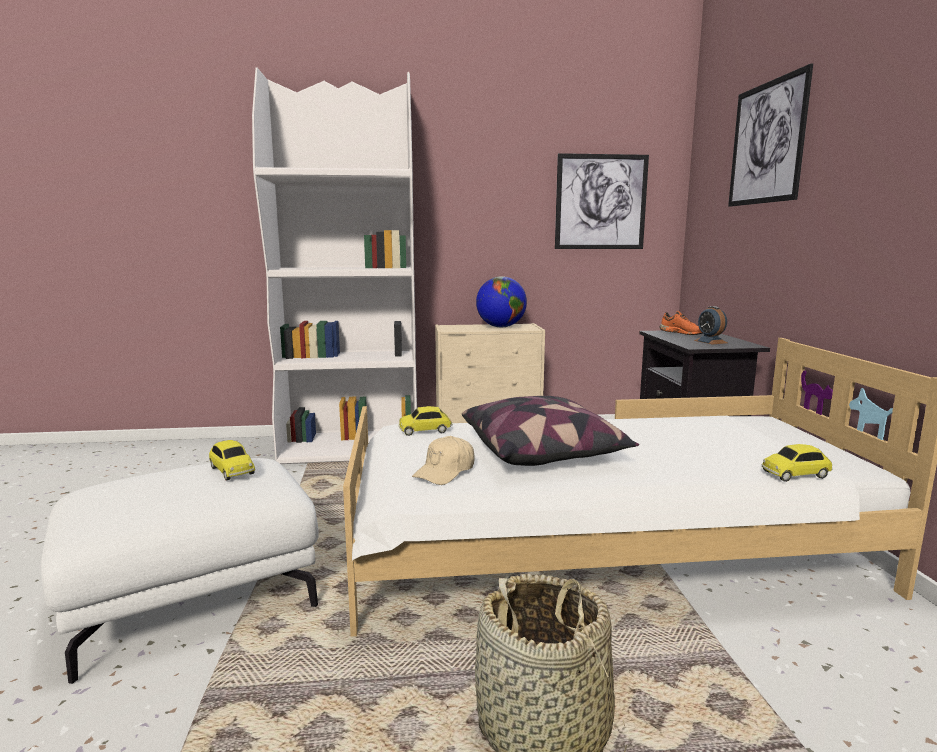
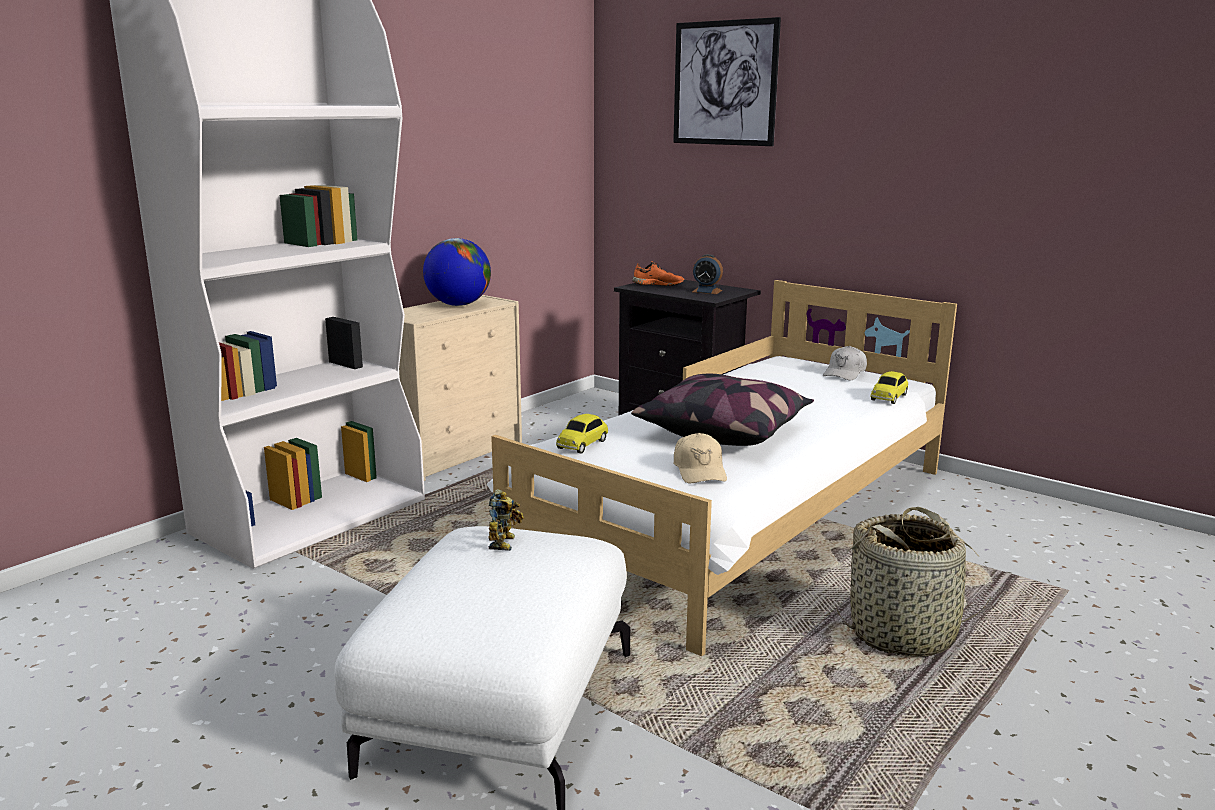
camera: 45 degrees left, 5 degrees up
(231, 470) = (505, 542): toy car -> toy robot
(601, 202) = (523, 132): picture -> none
(797, 443) = (845, 373): none -> white cap

